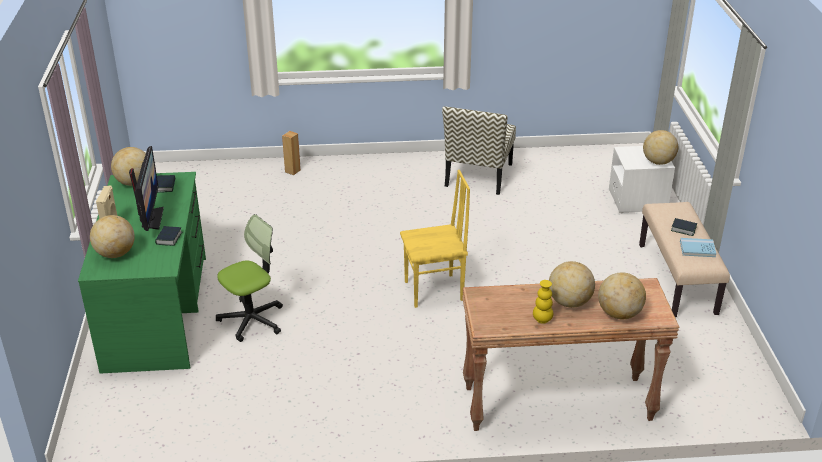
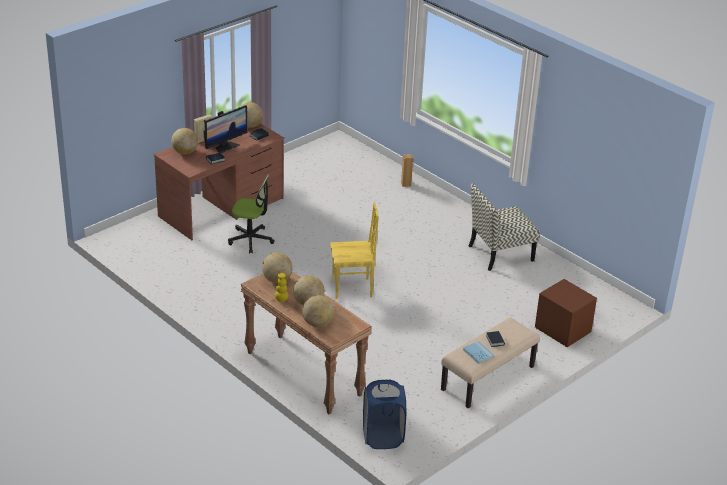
camera: 50 degrees right, 0 degrees up
(157, 311) = (222, 207): green desk -> brown desk
(434, 291) = (352, 289): yellow chair -> yellow chair turned 45 degrees counterclockwise
(637, 200) = (563, 330): white nightstand -> brown nightstand
(658, 162) = (569, 303): globe -> globe (277, 280)
(725, 398) = (382, 437): none -> blue laundry basket

